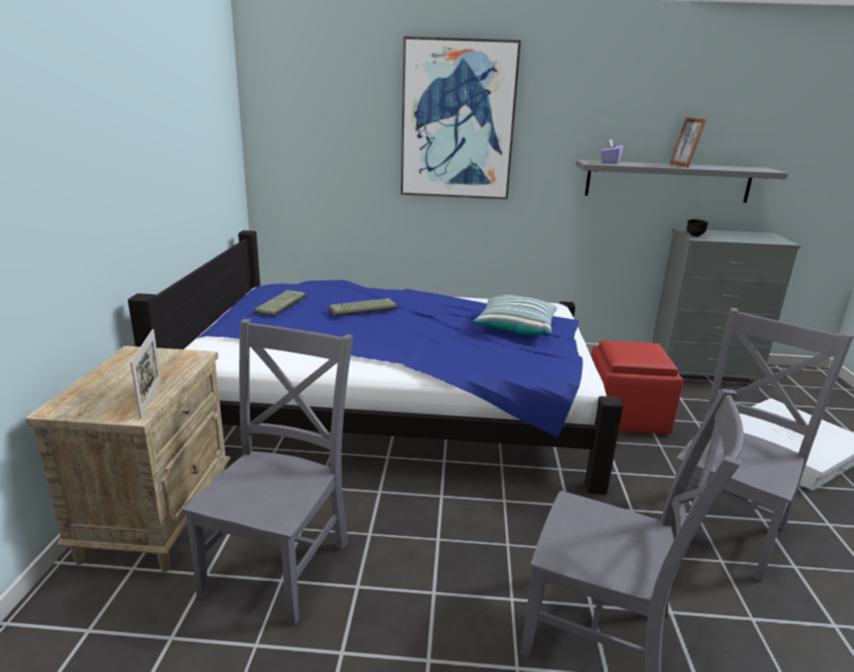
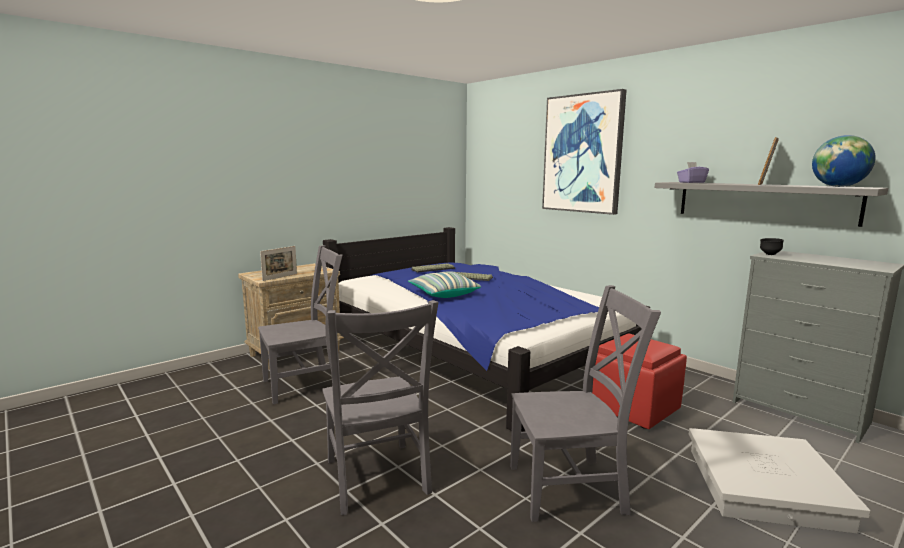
camera: 45 degrees right, 10 degrees down
(515, 328) = (542, 303): pillow -> pillow (443, 294)
(747, 169) = (838, 186): none -> globe

